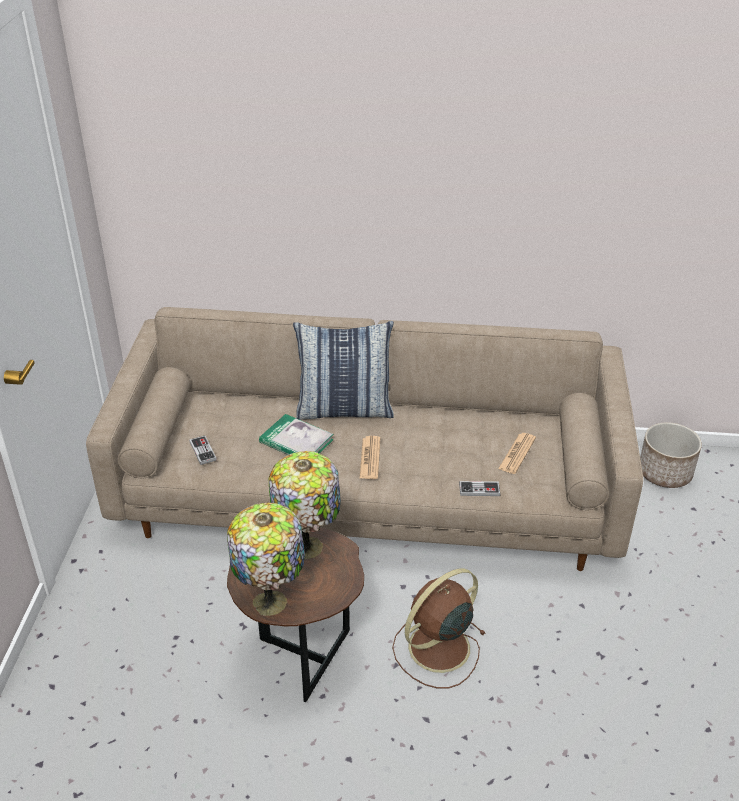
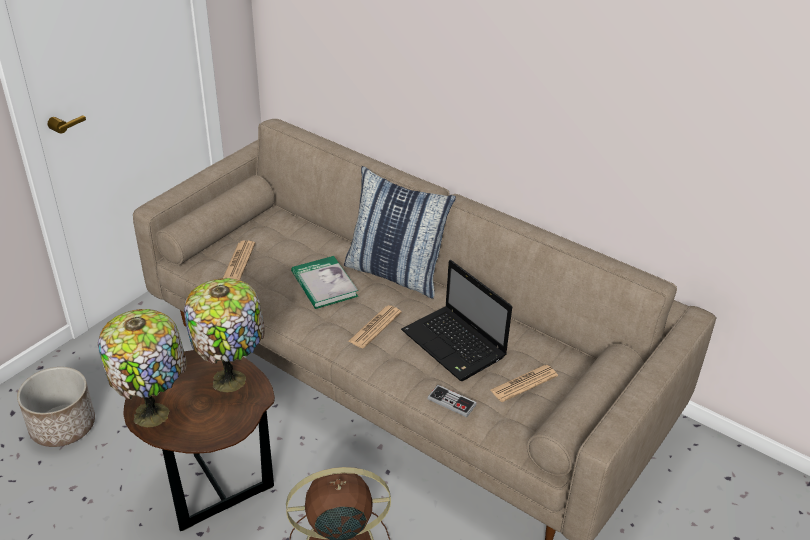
camera: 30 degrees right, 0 degrees up
(203, 451) = (239, 261): game controller -> newspaper
(443, 446) = (455, 345): none -> laptop
(664, 472) = (734, 484): planter -> planter (63, 426)

